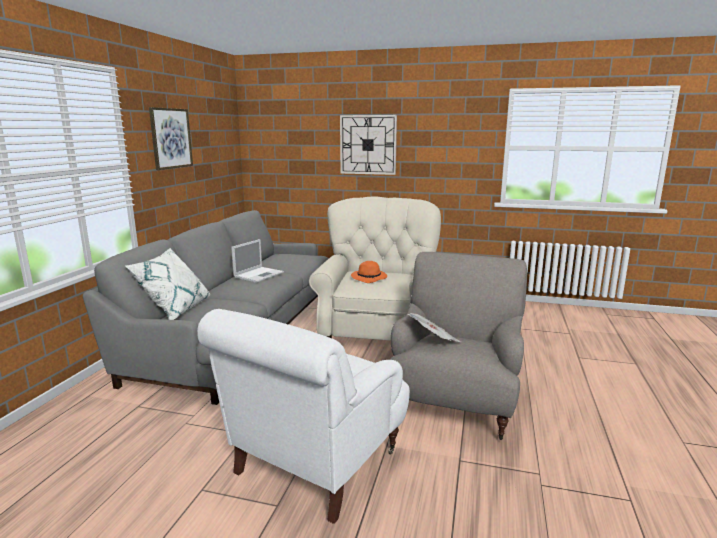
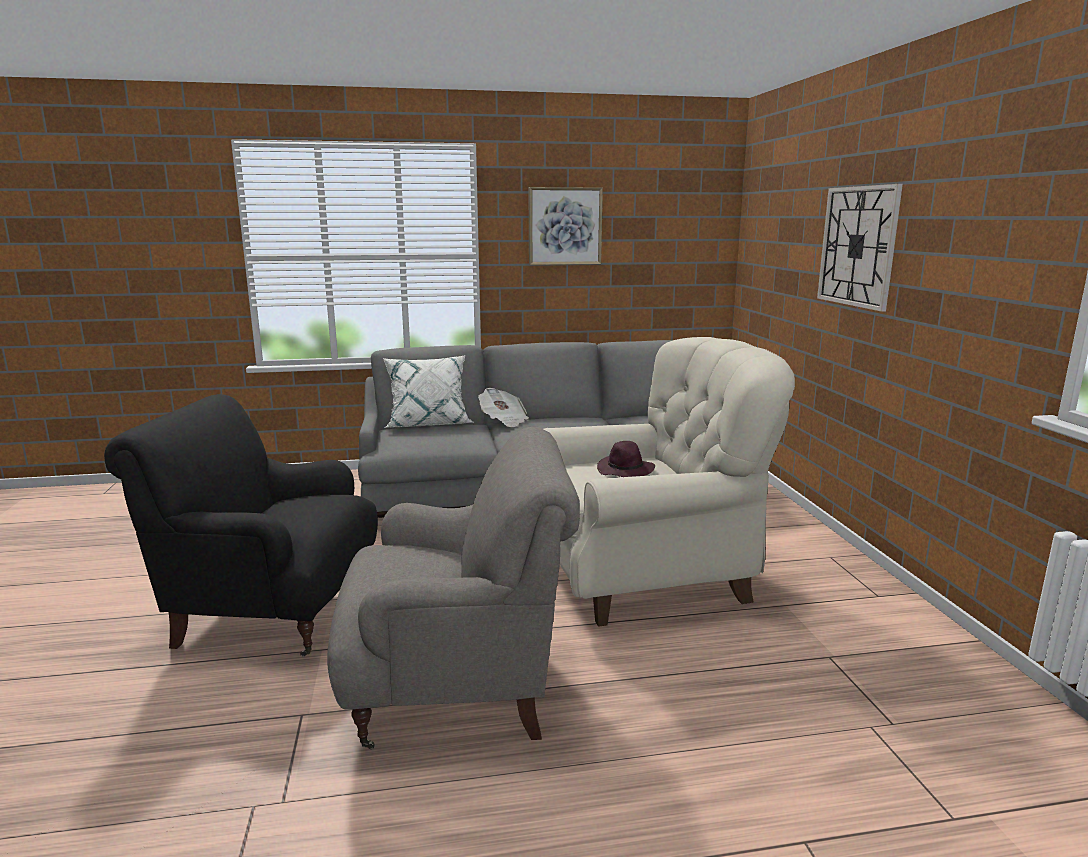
camera: 65 degrees right, 0 degrees up
(259, 274) = (573, 423): laptop -> none
(314, 464) = (271, 612): white armchair -> black armchair
(369, 278) = (626, 471): orange hat -> purple hat
(433, 341) = (404, 551): newspaper -> newspaper (503, 420)

